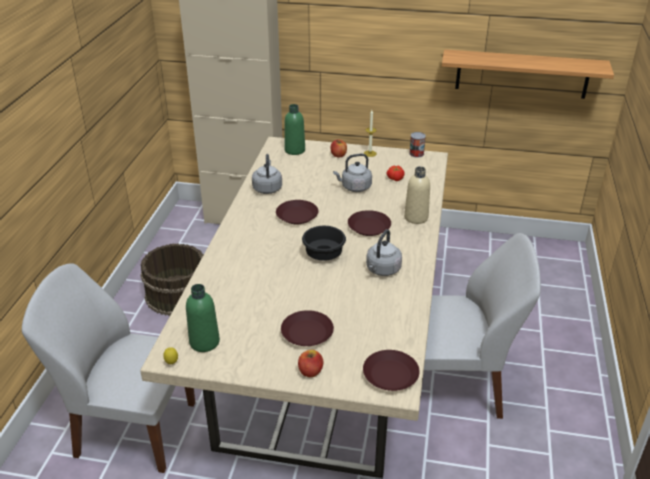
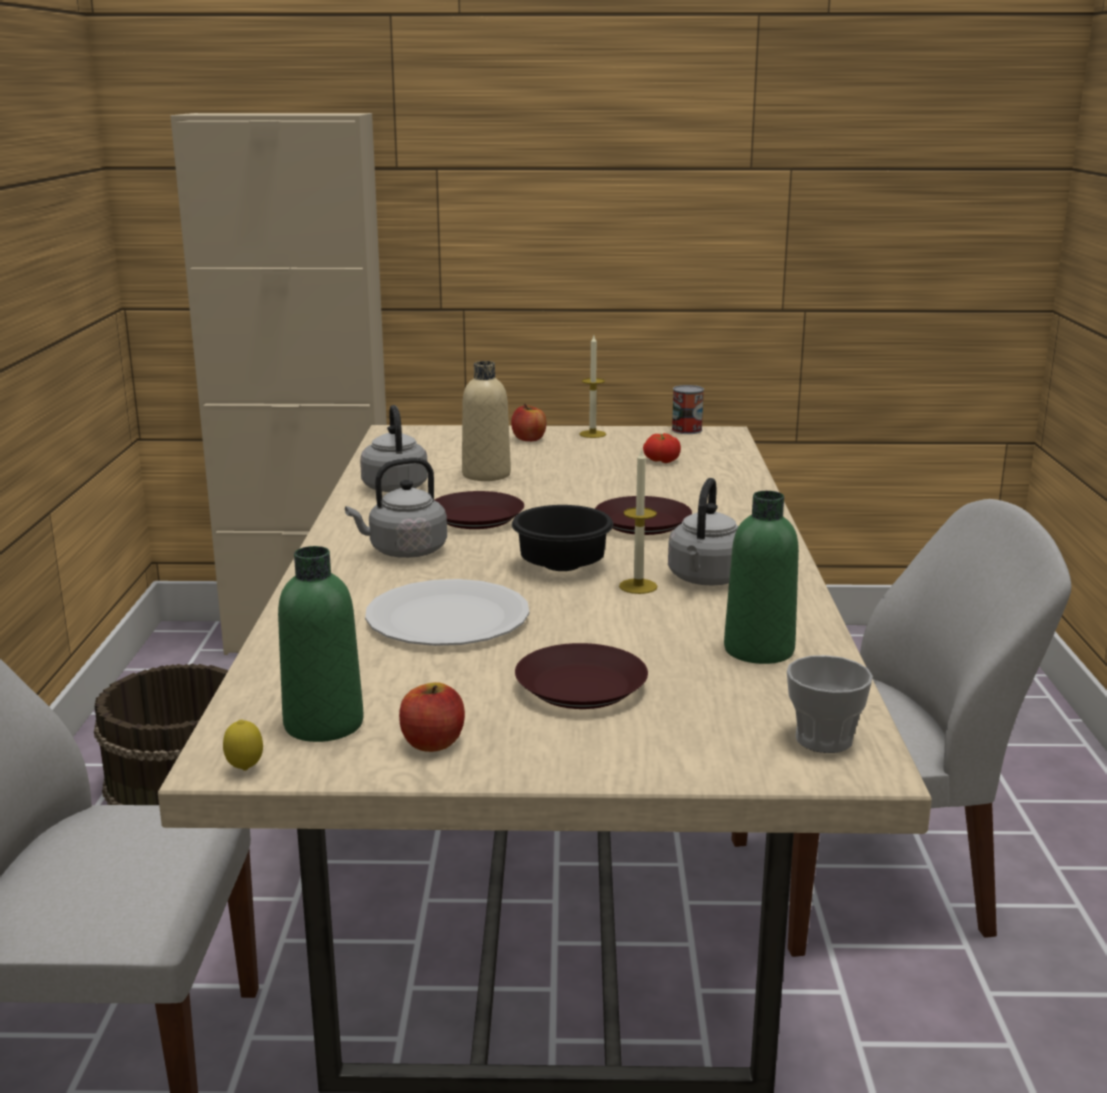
camera: 10 degrees left, 15 degrees down
(267, 284) = (448, 618): none -> white plate
(294, 150) = (434, 438): green bottle -> green bottle (759, 650)
(310, 371) = (621, 752): apple -> apple (432, 743)
(351, 271) = (638, 586): none -> candle
(354, 187) = (583, 475): grey kettle -> grey kettle (404, 552)
(390, 374) = (824, 739): brown plate -> cup
(416, 217) = (735, 505): beige bottle -> beige bottle (486, 475)
(522, 74) = (861, 282): shelf -> none

